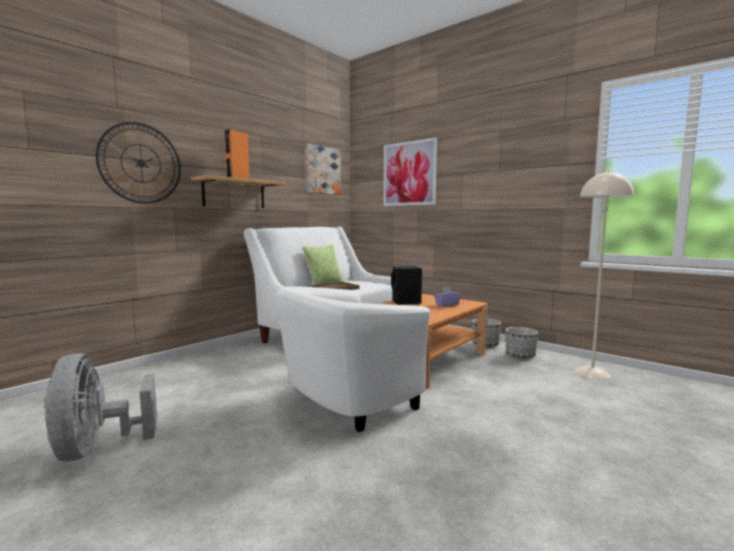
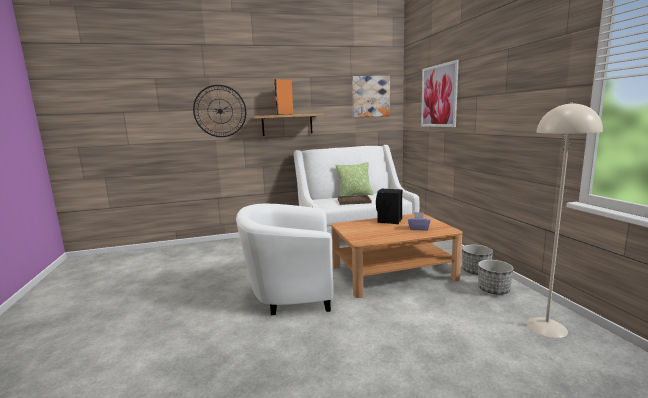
camera: 35 degrees right, 5 degrees up
(97, 448) = (154, 284): grey fan -> none

